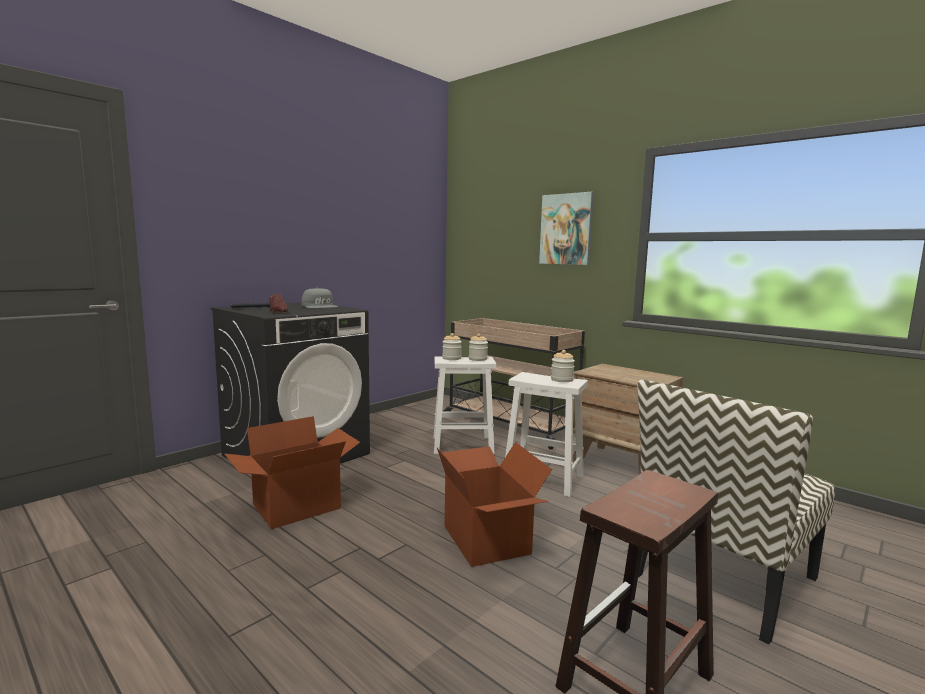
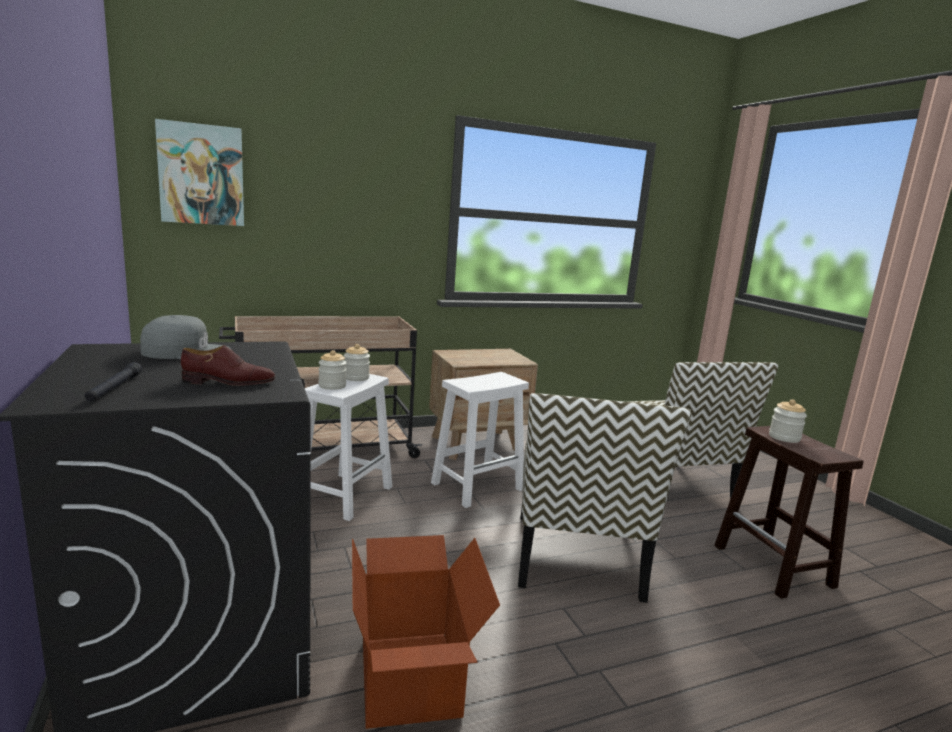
camera: 65 degrees left, 5 degrees up
(488, 539) = (577, 557): cardboard box -> chair
(562, 380) = (493, 378): jar -> jar (784, 437)
(566, 229) = (361, 194): picture -> picture (201, 174)

